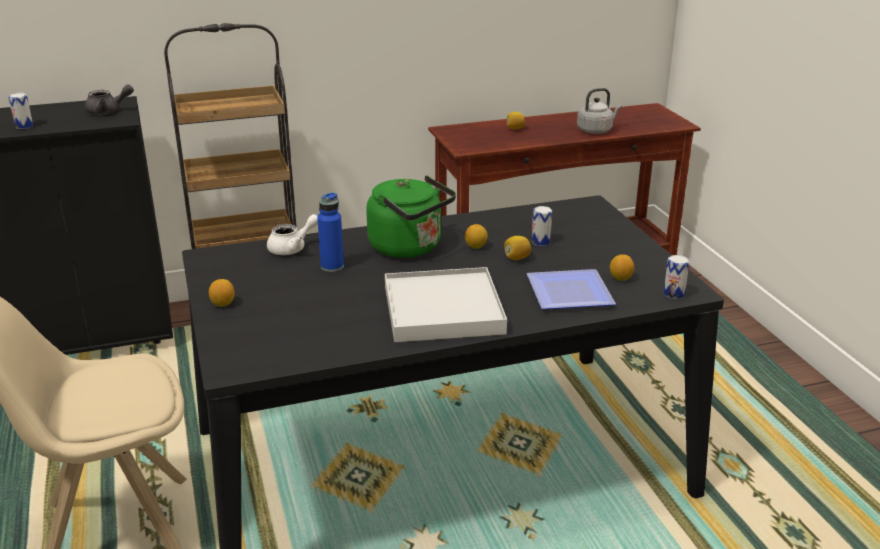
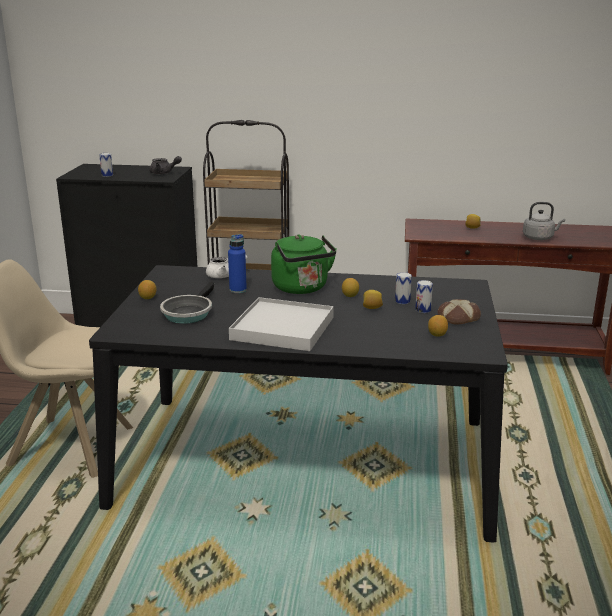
camera: 25 degrees right, 5 degrees down
(301, 314) = (188, 313): none -> frying pan
(566, 292) = (384, 335): plate -> none
(619, 250) = (458, 317): none -> bread
(673, 294) = (468, 353): can -> can (423, 310)

